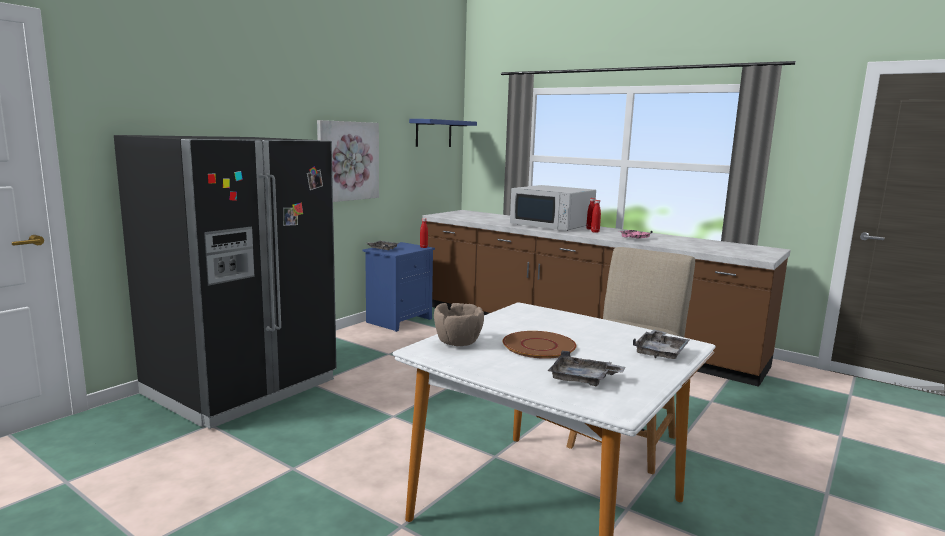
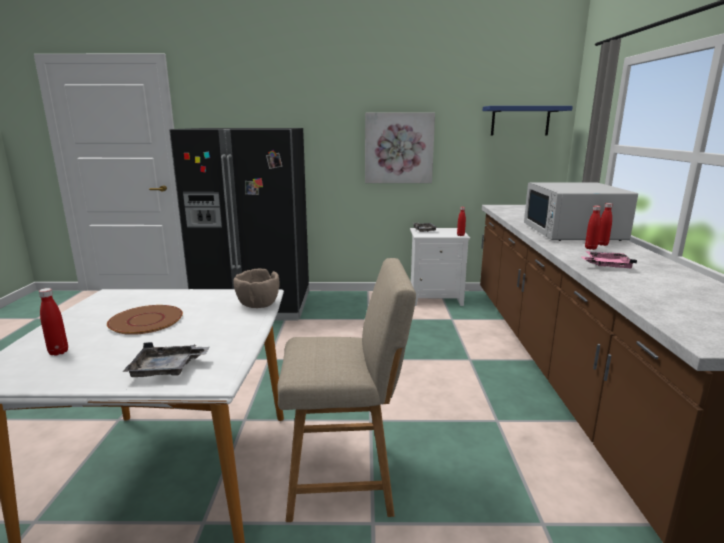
camera: 55 degrees right, 5 degrees up
(399, 320) = (436, 298): blue nightstand -> white nightstand
(457, 343) = (133, 298): brown bowl -> brown bowl (258, 304)
(582, 379) = (58, 352): grey tray -> red bottle

